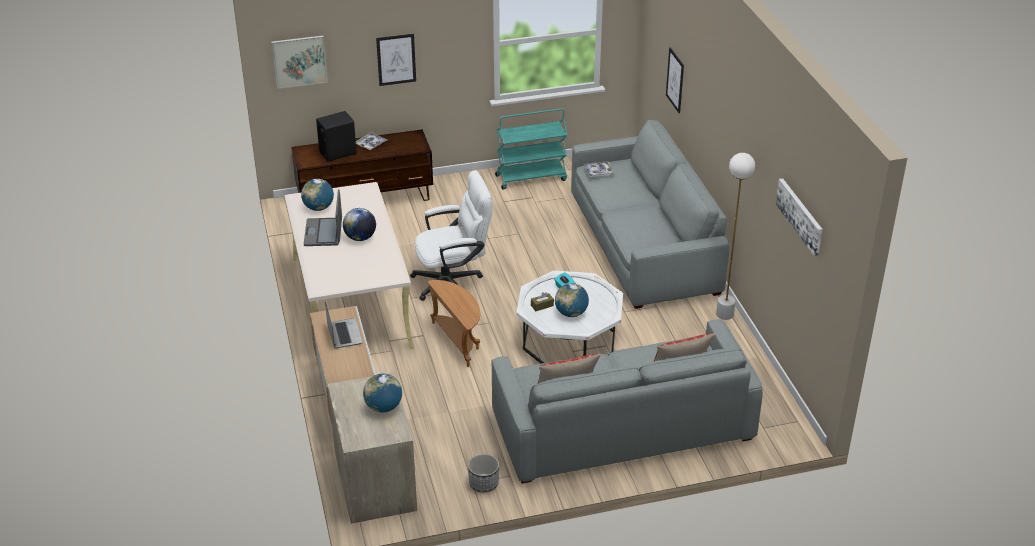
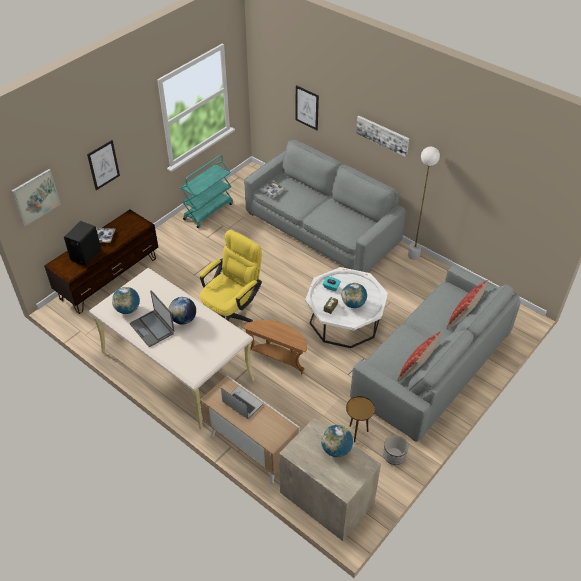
camera: 35 degrees left, 10 degrees up
(453, 282) = (232, 314): white office chair -> yellow office chair
(467, 444) = (357, 433): none -> brown side table
(800, 216) = (503, 178): picture -> picture (382, 135)

